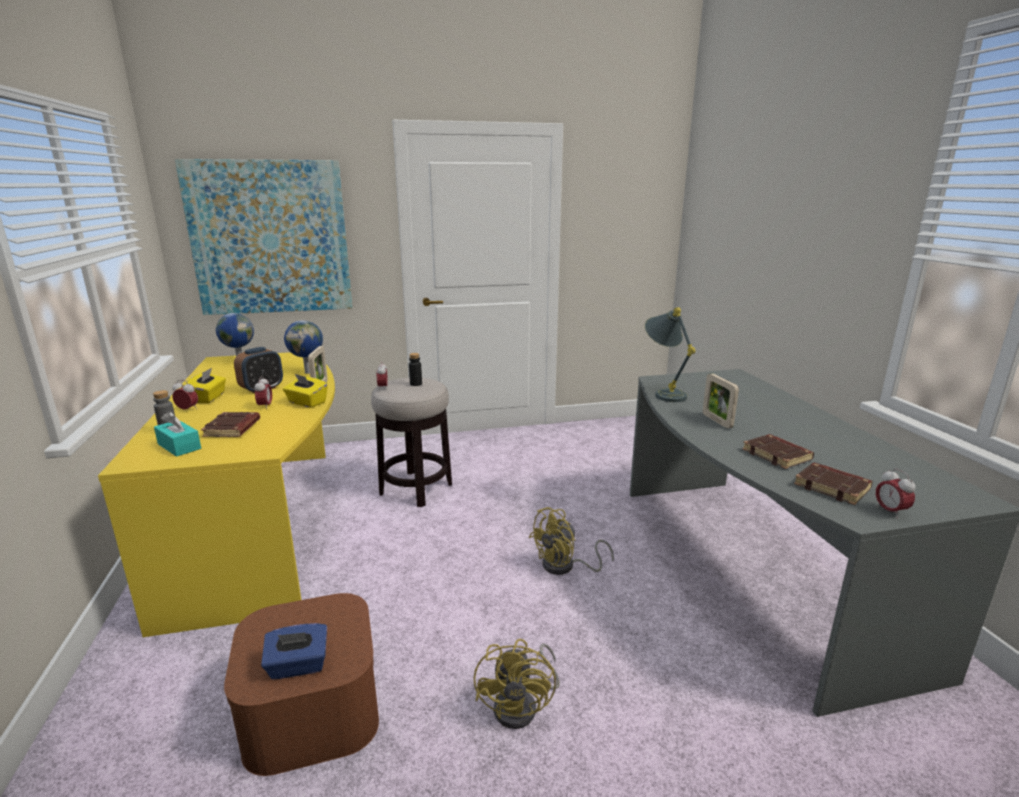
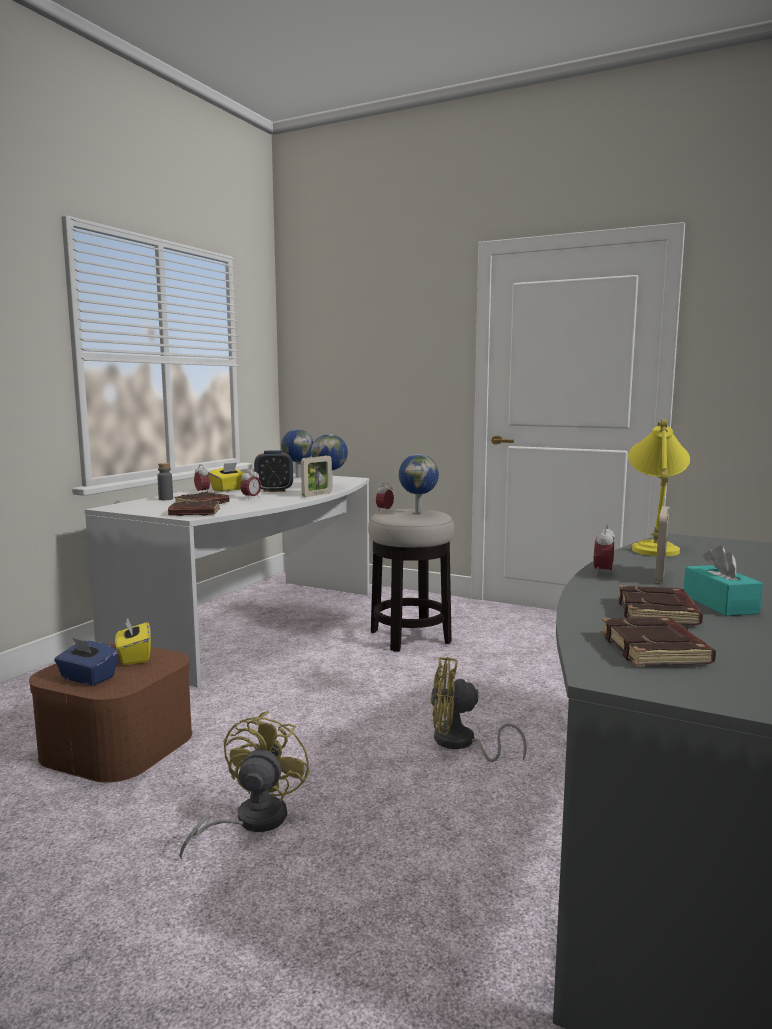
camera: 40 degrees right, 10 degrees down
(179, 446) = (152, 506): turquoise tissue box -> turquoise tissue box (719, 604)
(258, 445) = (194, 513): none -> brown book
(266, 523) = (259, 625): yellow desk -> white desk
(270, 238) = (357, 366): picture -> none
(306, 403) = (283, 500): yellow tissue box -> yellow tissue box (134, 657)
(416, 384) = (418, 512): black bottle -> globe
(523, 706) = (250, 821): yellow fan -> yellow fan turned 150 degrees clockwise
(663, 393) = (654, 547): grey table lamp -> yellow table lamp
(890, 511) = (680, 687): alarm clock -> alarm clock (603, 573)

